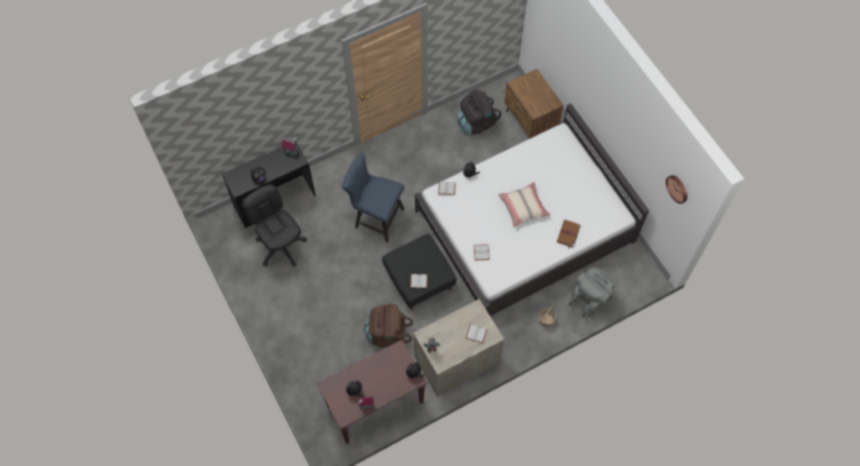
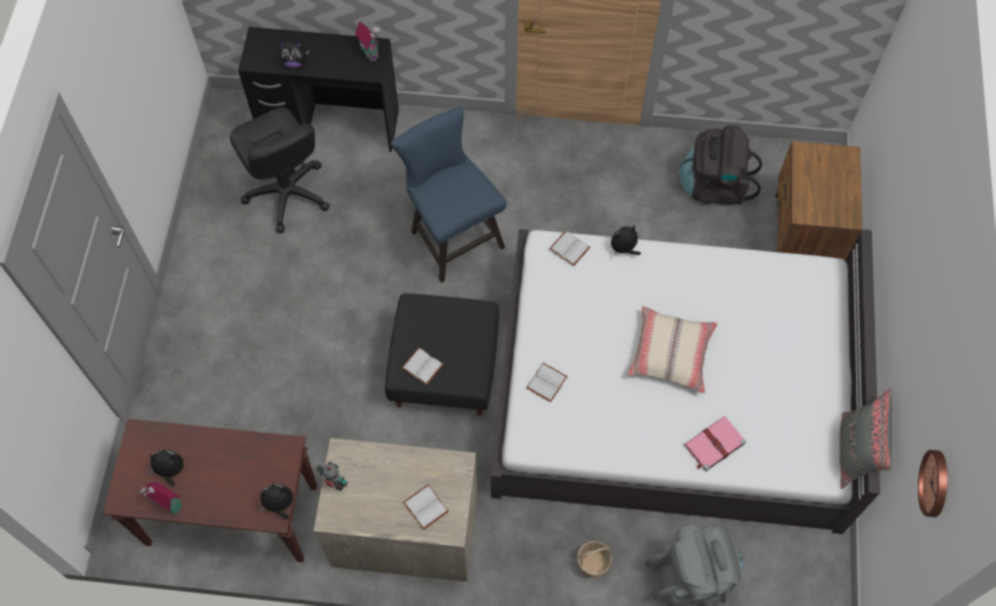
camera: 35 degrees right, 0 degrees up
(281, 246) = (287, 194): black office chair -> black office chair turned 150 degrees clockwise
(387, 334) = (334, 420): brown backpack -> none
(568, 234) = (713, 445): brown book -> pink book
(625, 201) = (855, 452): none -> grey pillow

